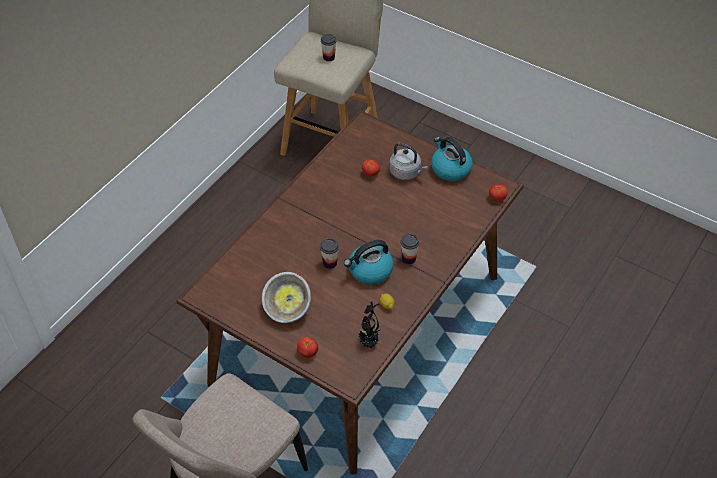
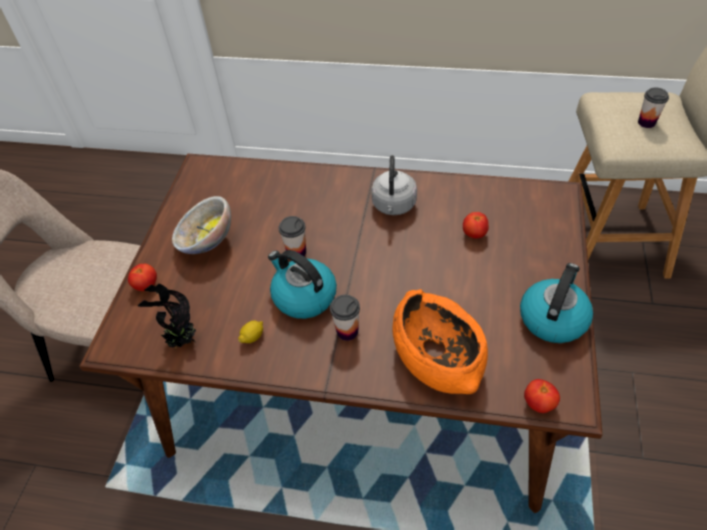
camera: 70 degrees right, 0 degrees up
(406, 172) = (505, 270): grey kettle -> grey kettle (394, 206)
(447, 226) = (436, 355): none -> orange bowl

